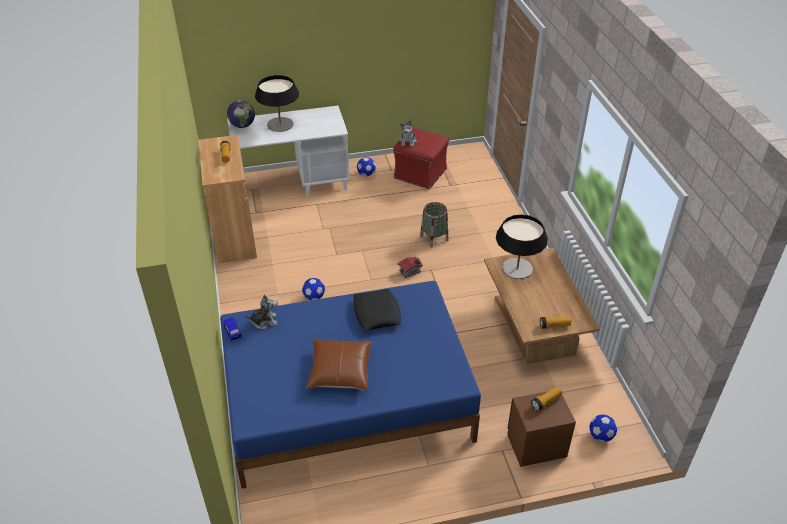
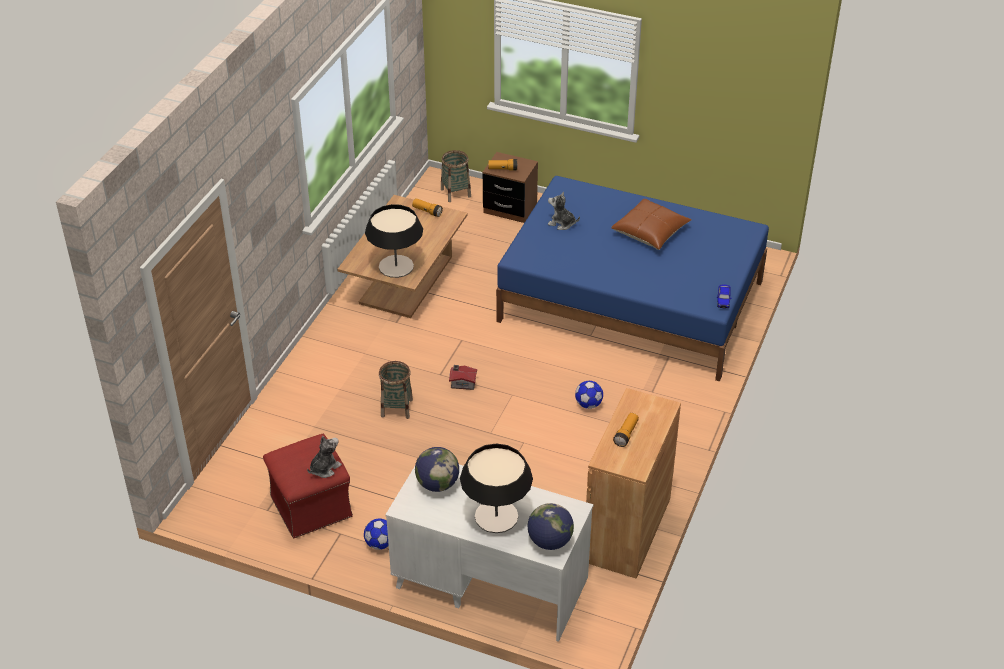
camera: 145 degrees left, 0 degrees up
(264, 321) = (687, 297): plush toy -> plush toy (562, 223)
(325, 124) = (437, 484): none -> globe
(376, 313) = (580, 259): black pillow -> none
(600, 436) = (455, 193): football -> basket

